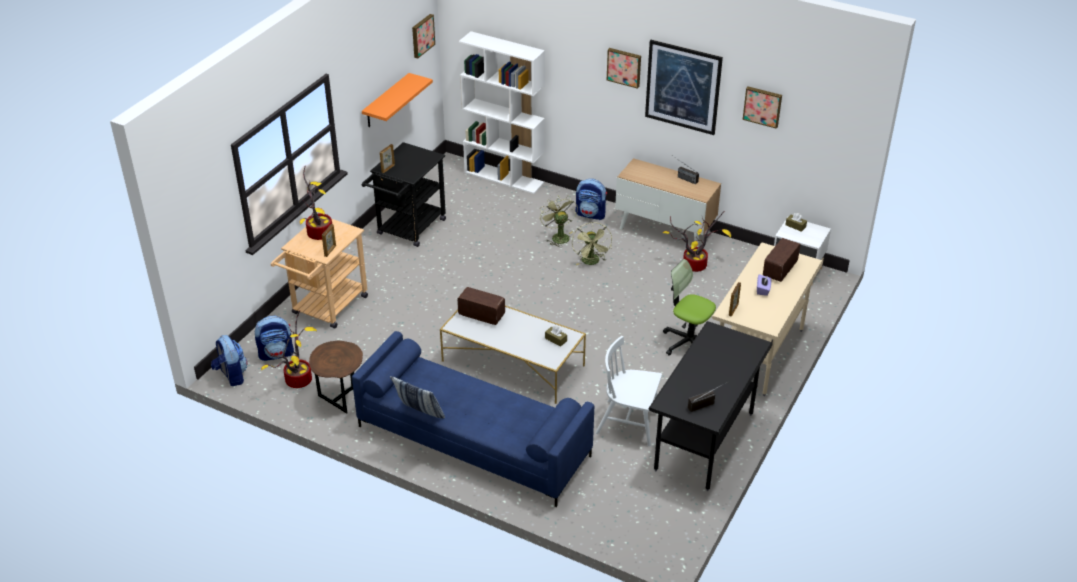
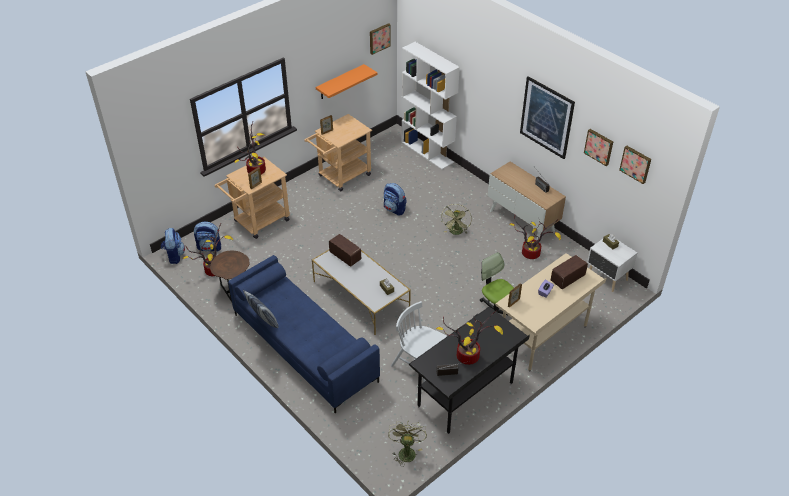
camera: 20 degrees right, 5 degrees up
(408, 230) = (341, 177): black cart -> beige cart
(558, 236) = (442, 206): green fan -> green fan (406, 451)
(591, 214) = (475, 195): backpack -> backpack (394, 209)
(624, 67) = (509, 92): picture -> picture (636, 164)
(714, 379) = (469, 355): none -> potted plant

